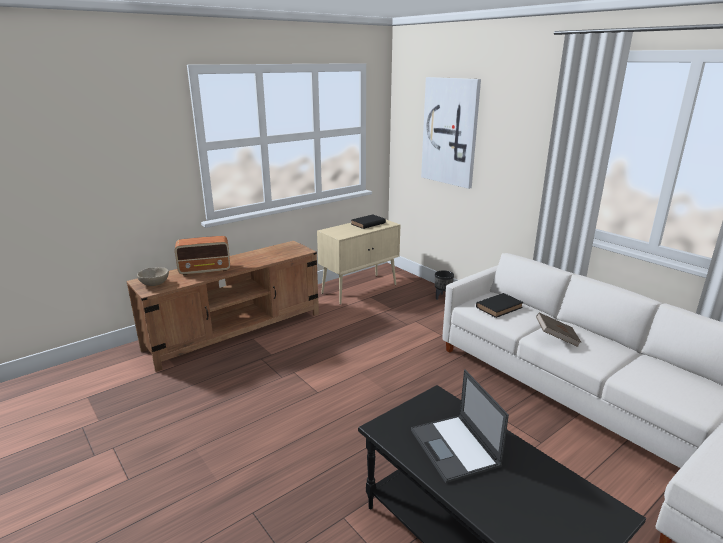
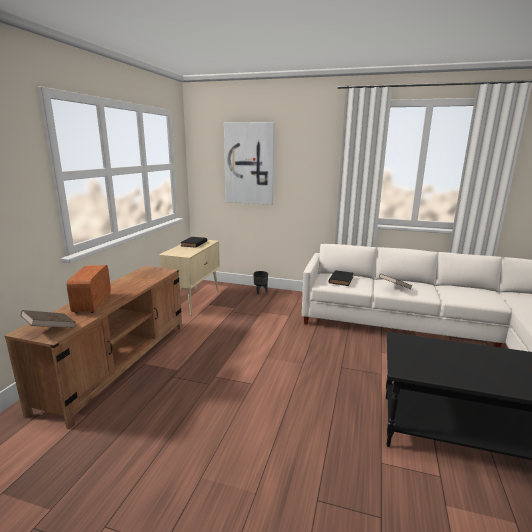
camera: 35 degrees left, 5 degrees down
(155, 284) = (50, 329): beige bowl -> brown book
(205, 270) = (92, 304): radio -> radio turned 135 degrees clockwise
(455, 448) = (456, 363): laptop -> none

